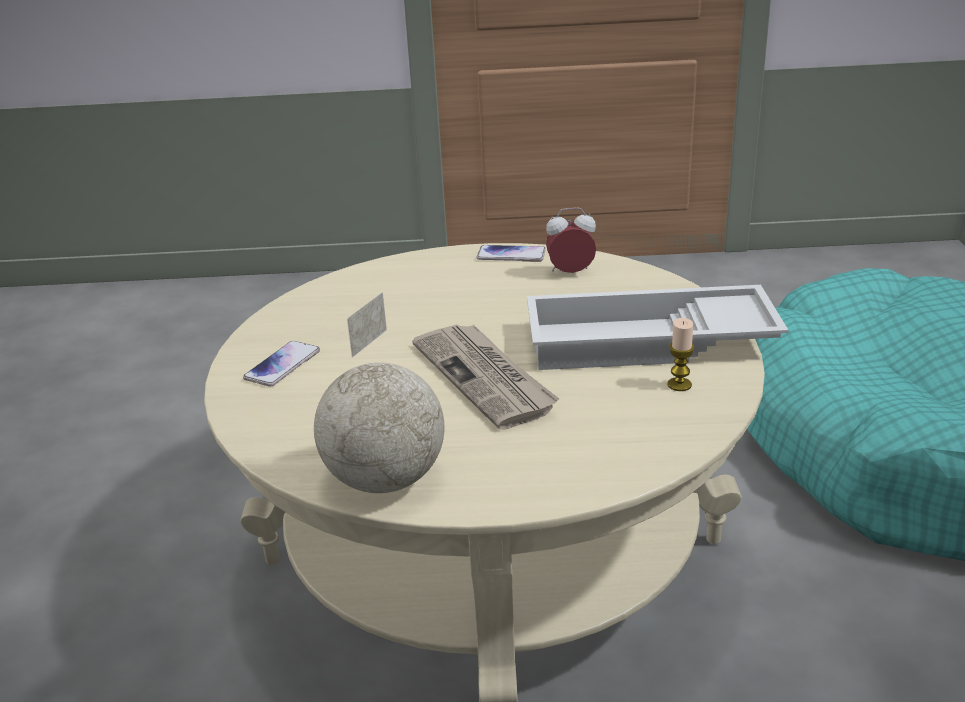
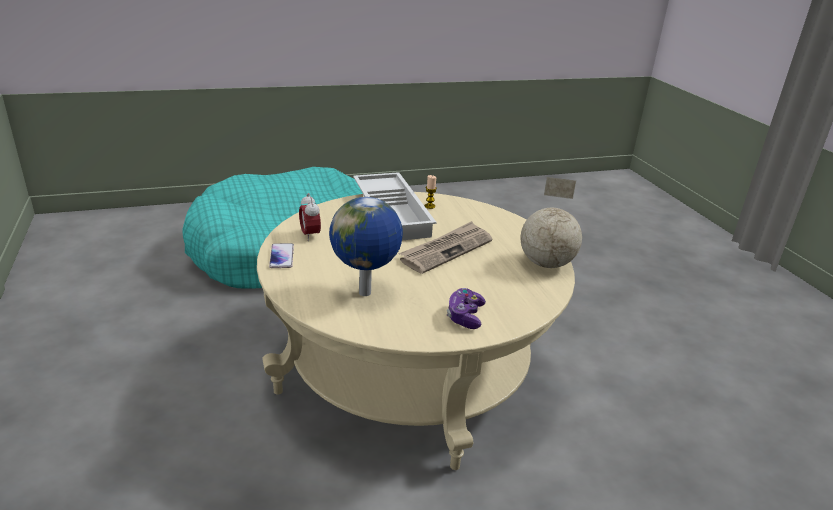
camera: 110 degrees left, 0 degrees up
(282, 365) = (465, 316): phone -> game controller
(385, 302) = (366, 293): none -> globe

